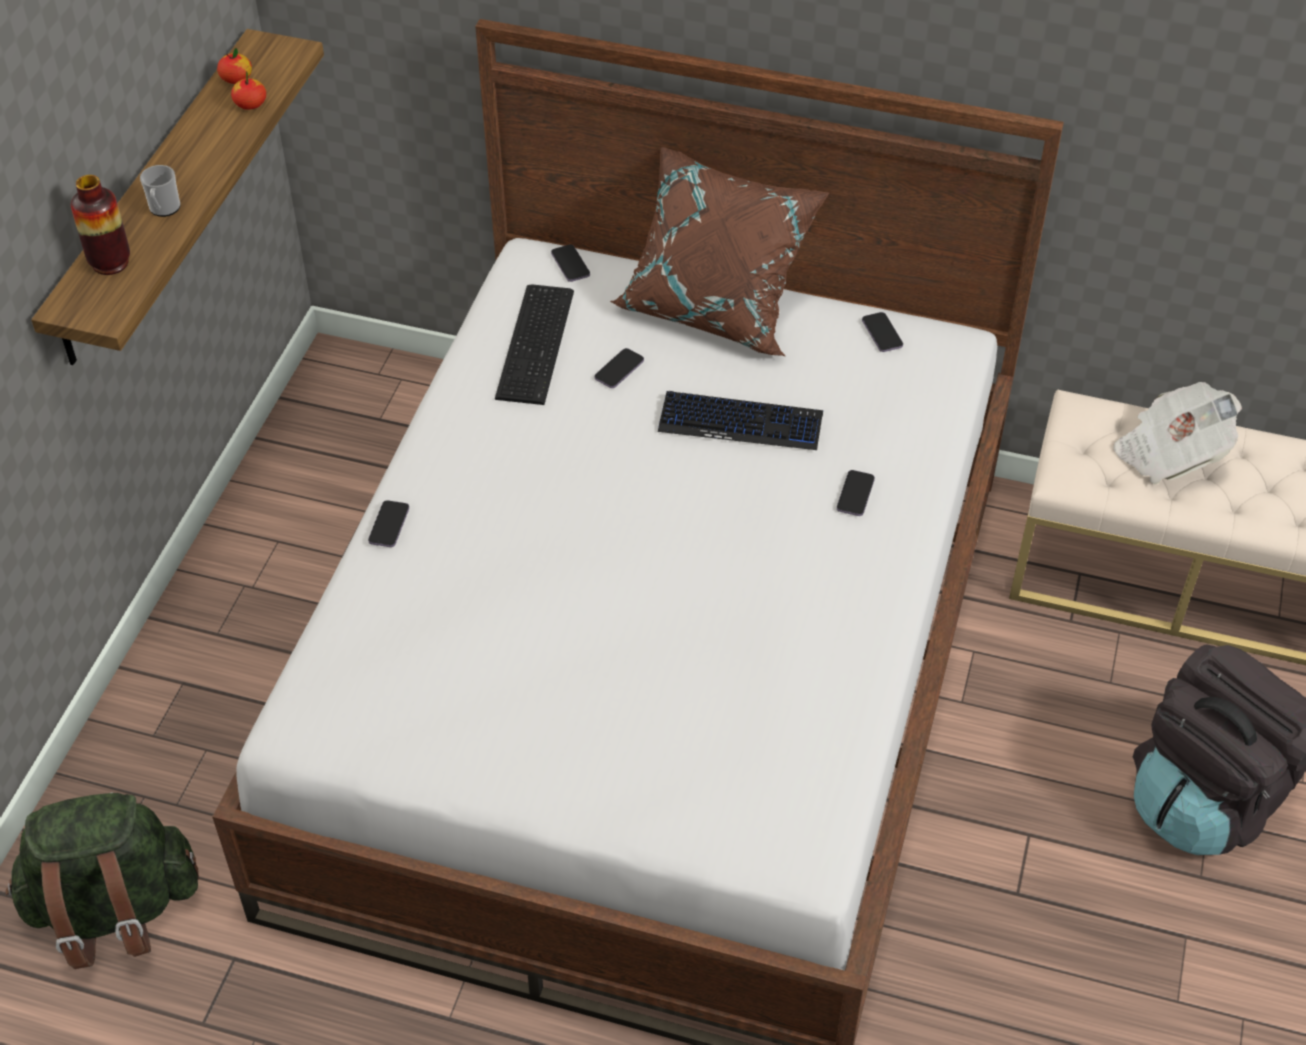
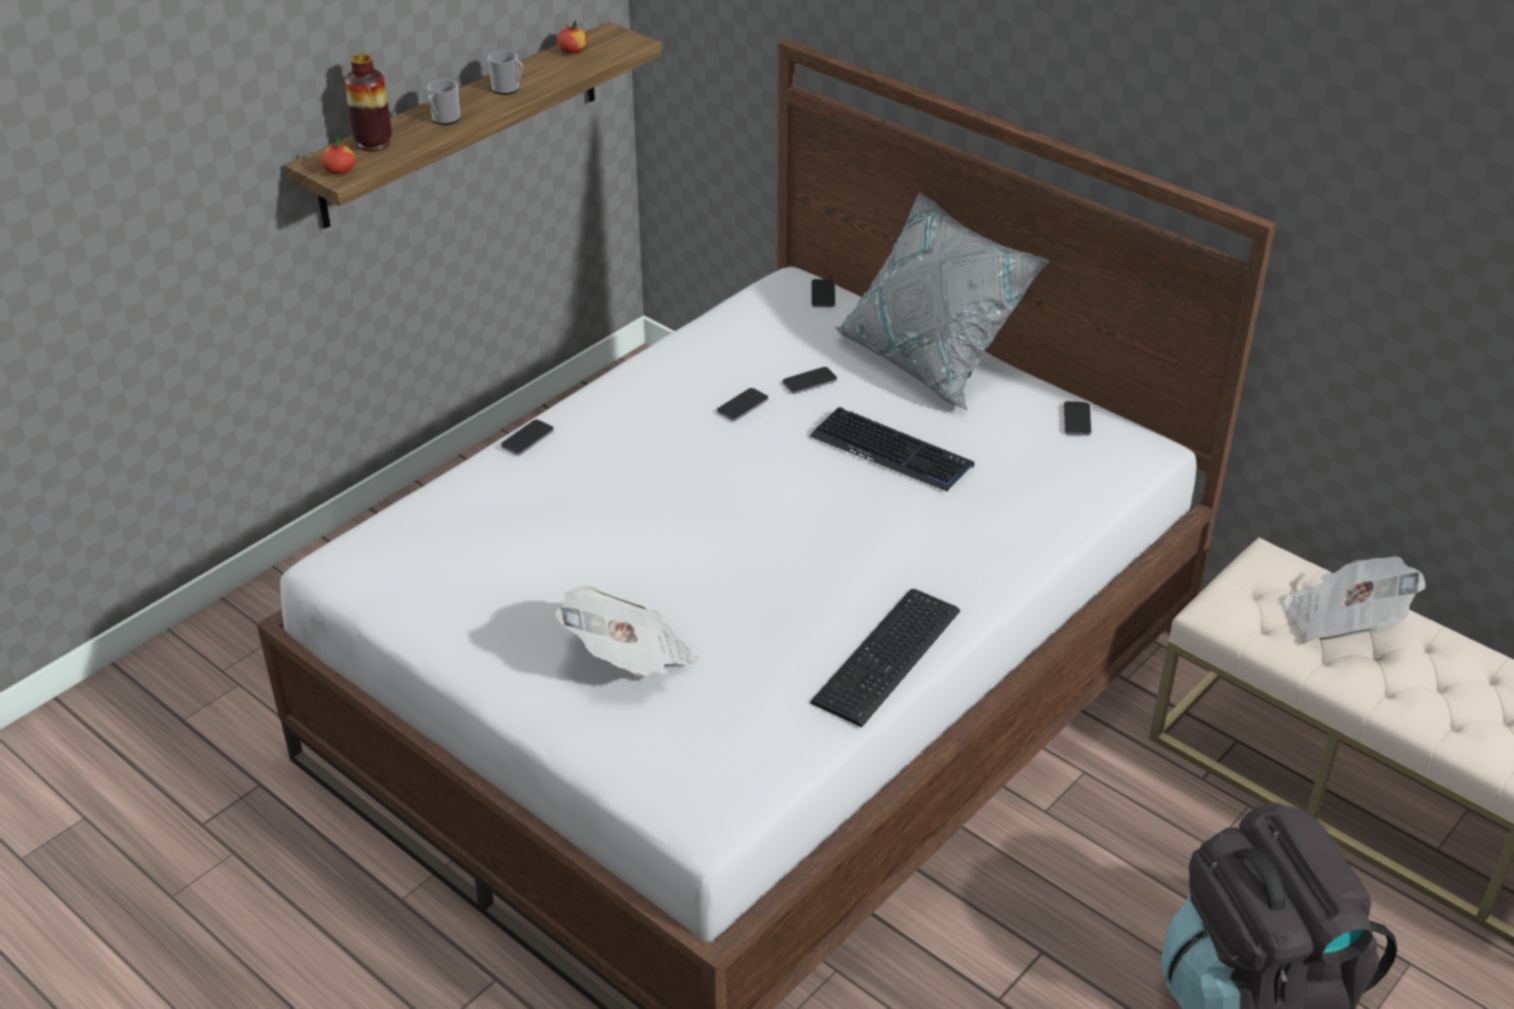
camera: 25 degrees right, 10 degrees down
(114, 909) = (195, 712): green backpack -> none
(204, 149) = (508, 89): none -> mug
(250, 104) = (569, 69): apple -> apple (339, 170)
(538, 343) = (752, 344): keyboard -> keyboard (891, 656)
(642, 730) = (629, 659): none -> newspaper
(716, 307) = (932, 359): brown pillow -> grey pillow
(855, 494) = (961, 537): phone -> phone (742, 406)

